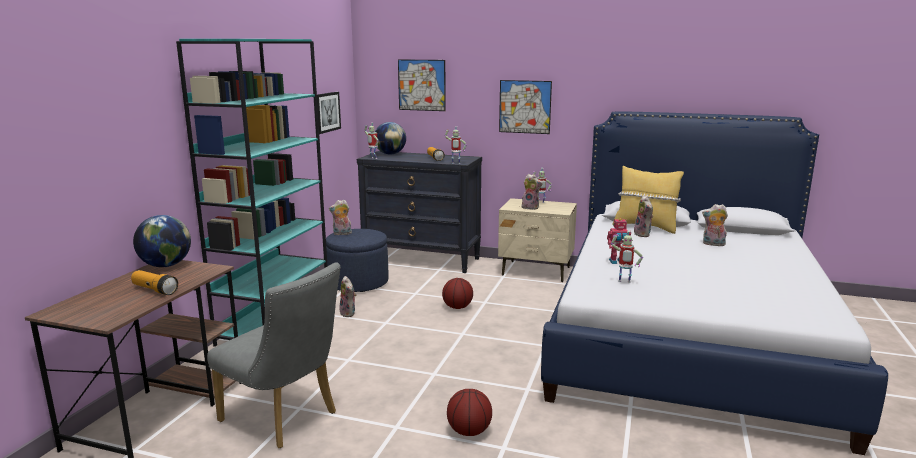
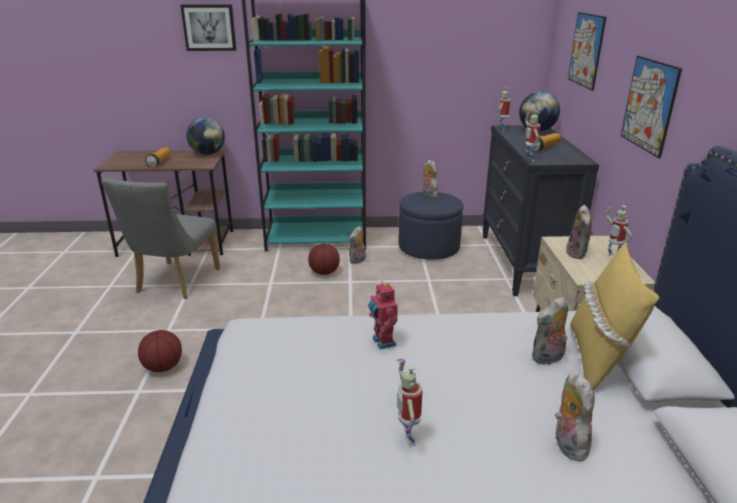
camera: 70 degrees right, 10 degrees up
(326, 112) = (480, 67): picture -> picture (209, 27)
(457, 307) = (413, 310): basketball -> basketball (324, 272)
(624, 282) = (293, 351): toy robot -> toy robot (407, 438)

